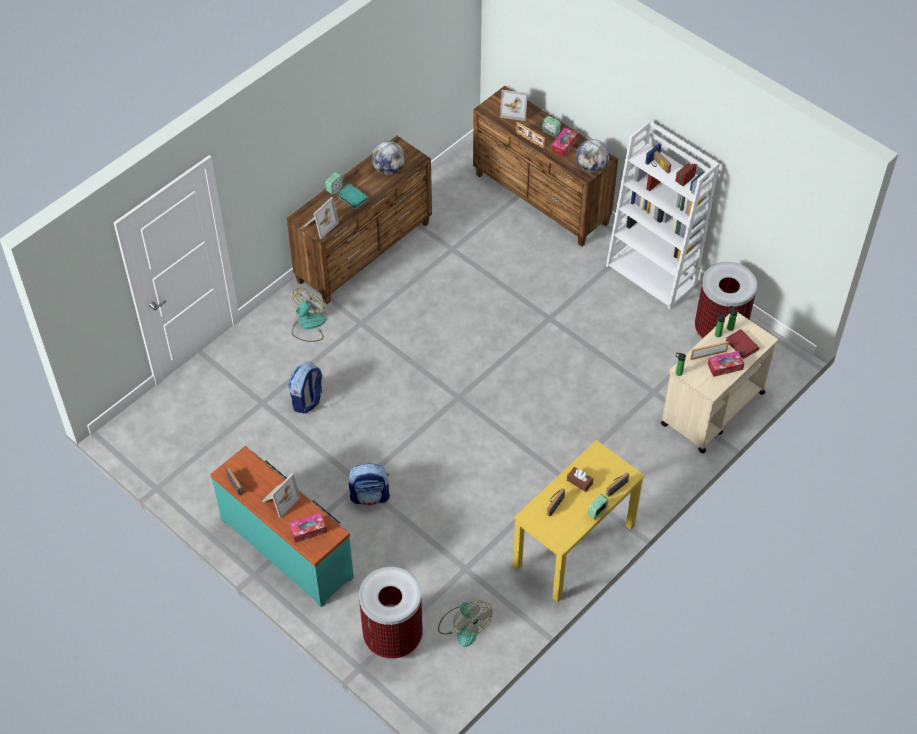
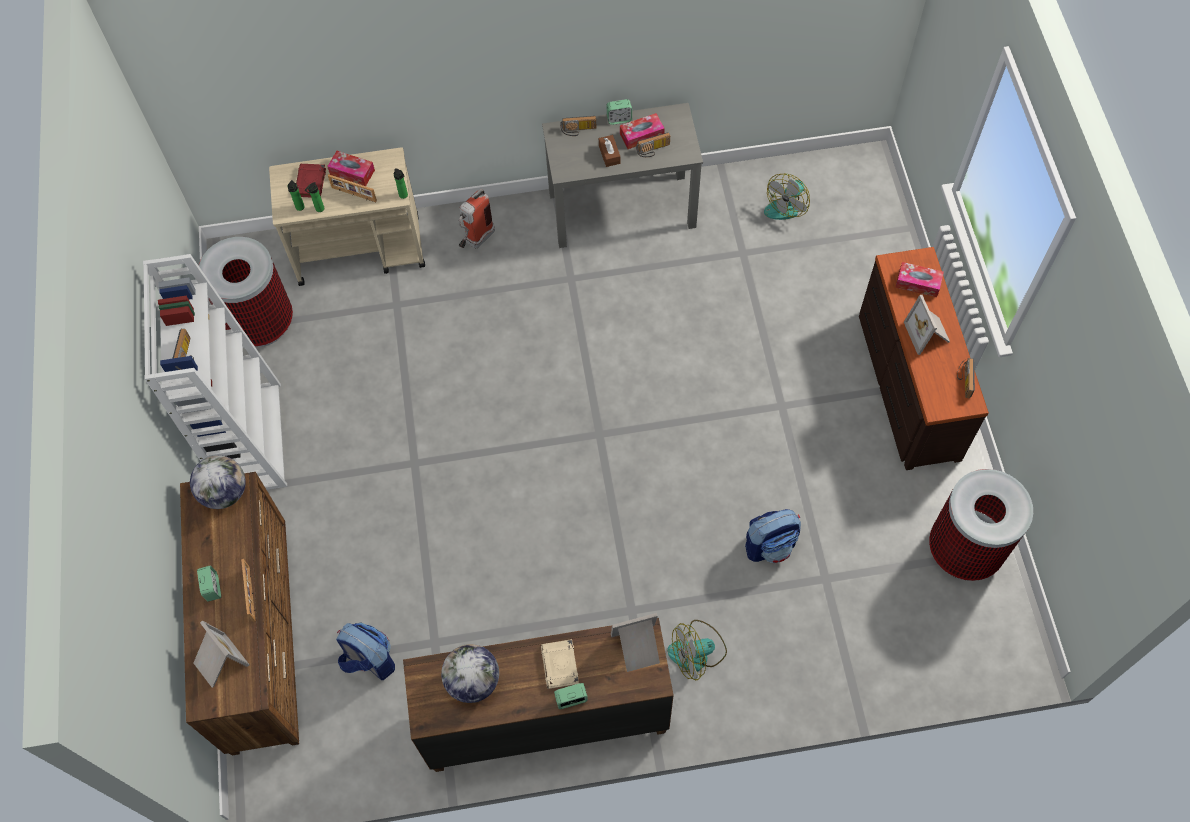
camera: 140 degrees left, 10 degrees up
(279, 500) = (928, 334): picture frame -> picture frame turned 90 degrees counterclockwise
(288, 547) = (906, 385): turquoise dresser -> brown dresser
(352, 197) = (560, 665): turquoise book -> beige book
(370, 496) = (781, 384): backpack -> backpack (369, 660)
(392, 637) = (861, 235): trash can -> trash can (964, 550)
(463, 626) = (787, 204): fan -> fan turned 150 degrees counterclockwise
(564, 145) = (220, 552): tissue box -> tissue box (642, 135)
(574, 546) = (622, 209): yellow desk -> grey desk
(647, 461) = (476, 241): none -> fire extinguisher

